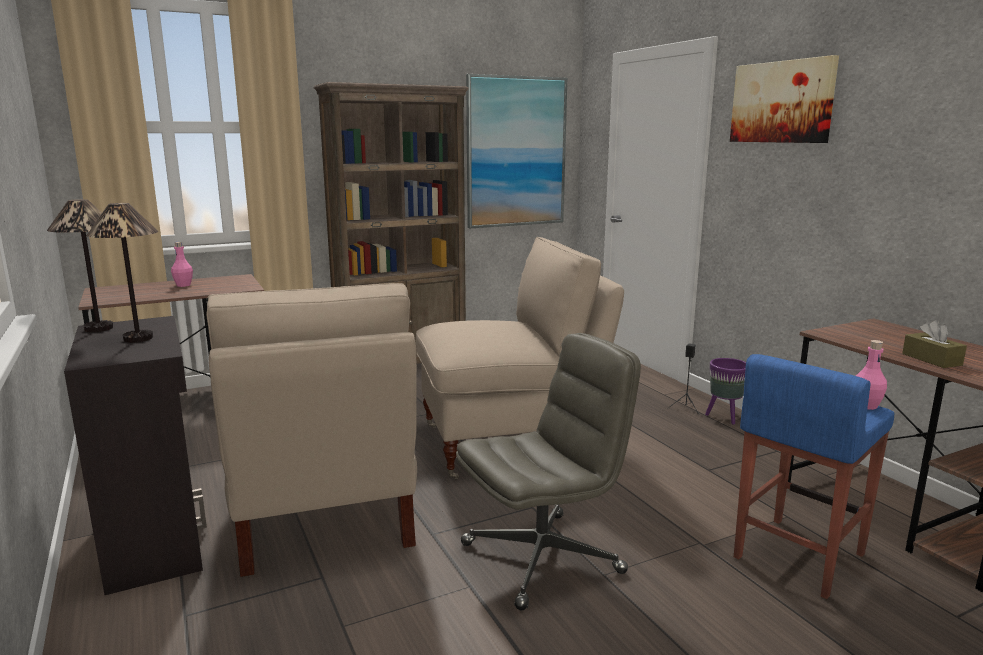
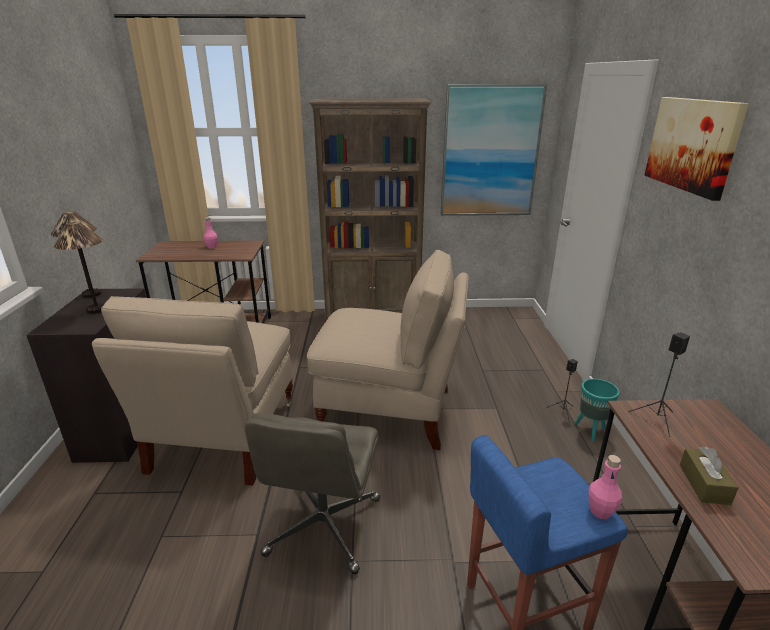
camera: 25 degrees right, 10 degrees up
(543, 557) = (324, 527): grey office chair -> grey office chair turned 105 degrees clockwise
(724, 417) = (591, 431): purple planter -> turquoise planter
(851, 335) = (657, 420): none -> black speaker

